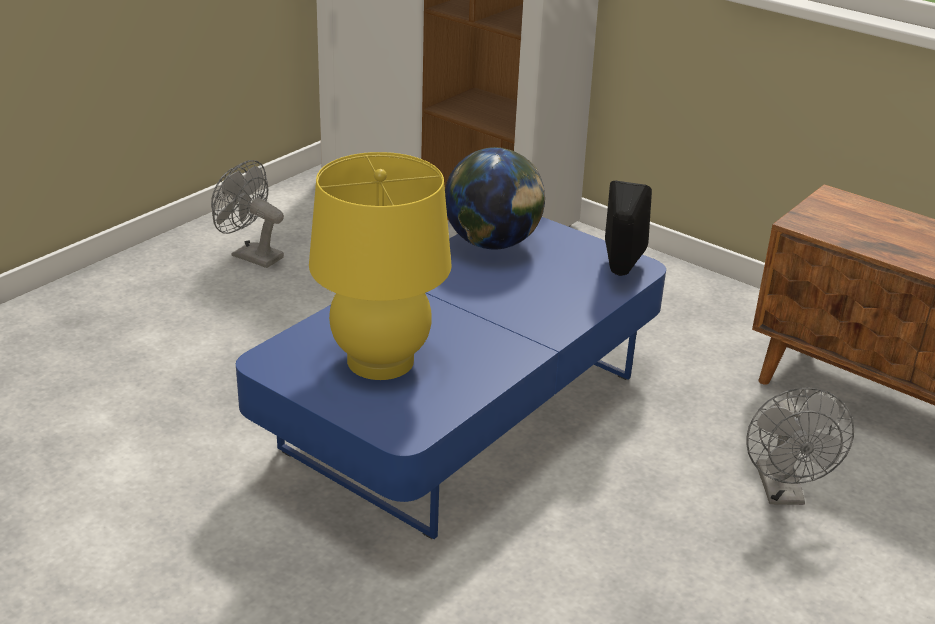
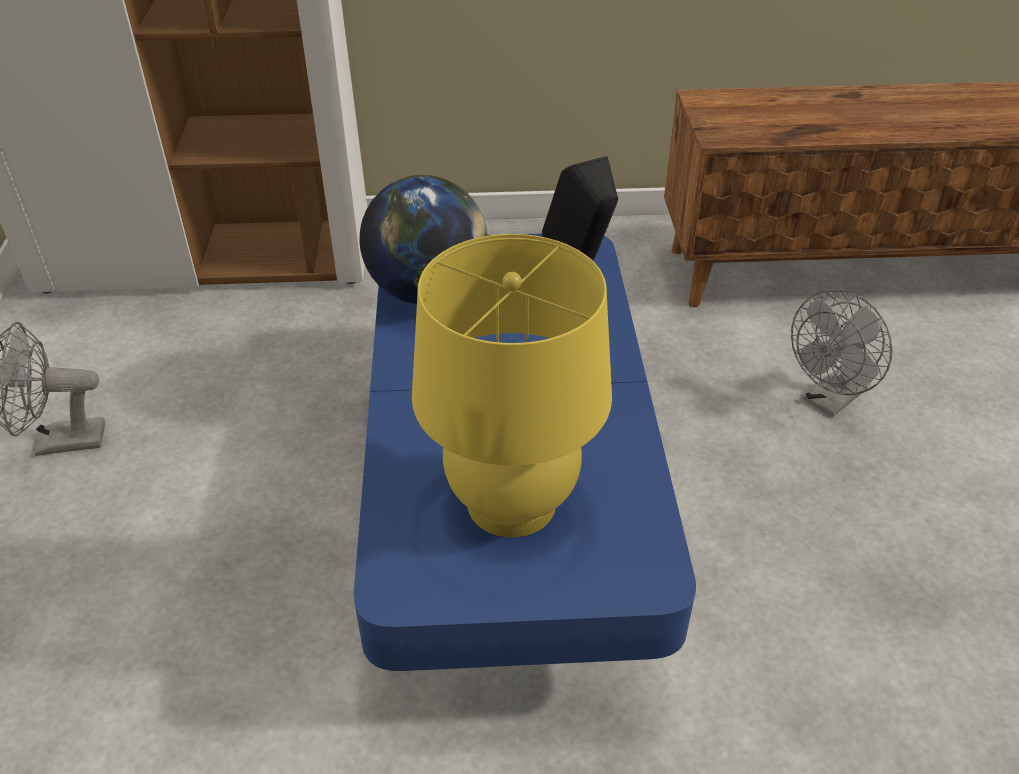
camera: 40 degrees left, 10 degrees up
(783, 493) = (829, 401): grey fan -> grey fan turned 90 degrees clockwise

